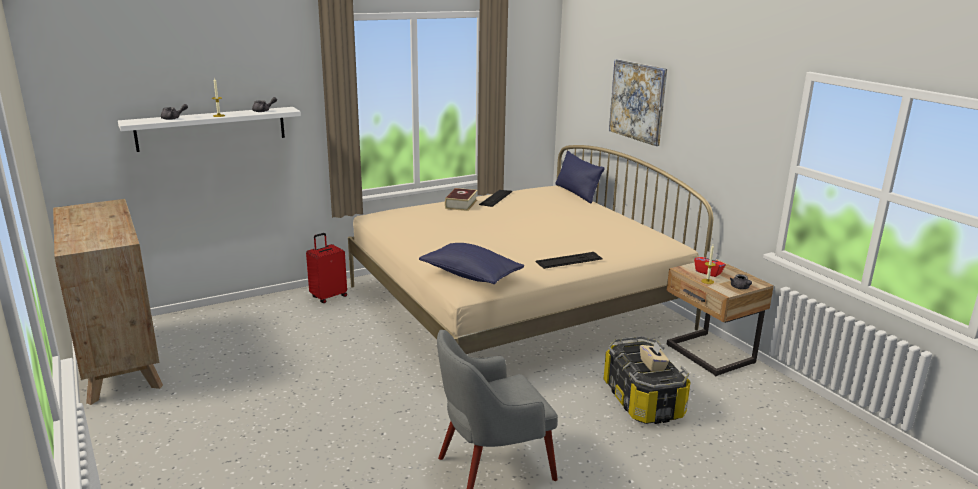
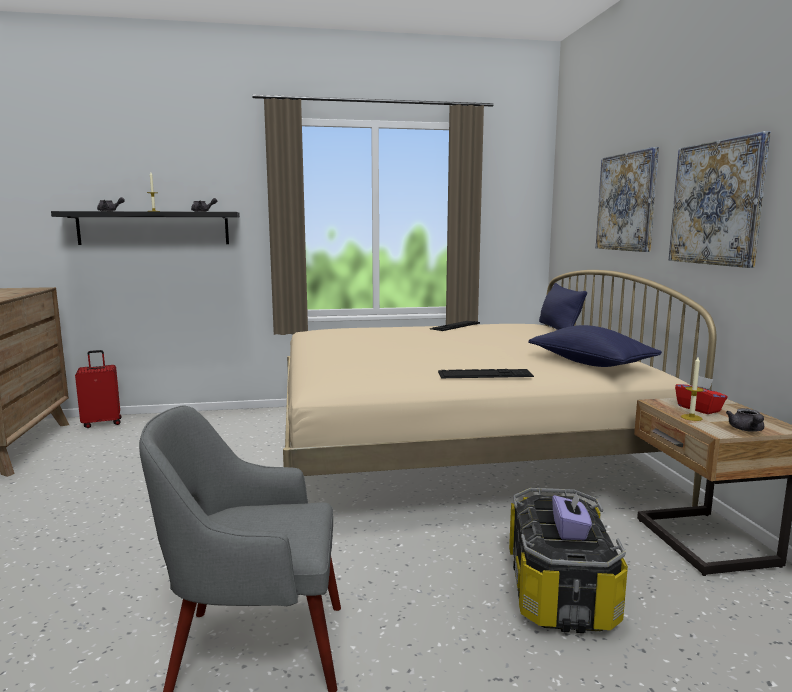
camera: 20 degrees right, 10 degrees down
(211, 128) = (154, 228): white shelf -> black shelf
(328, 296) = (259, 419): red suitcase -> red suitcase (102, 423)
(461, 204) = (410, 327): book -> none
(471, 275) = (340, 377): blue pillow -> blue pillow (590, 363)
(653, 365) = (570, 530): beige tissue box -> purple tissue box
(713, 126) = (716, 203): none -> picture

